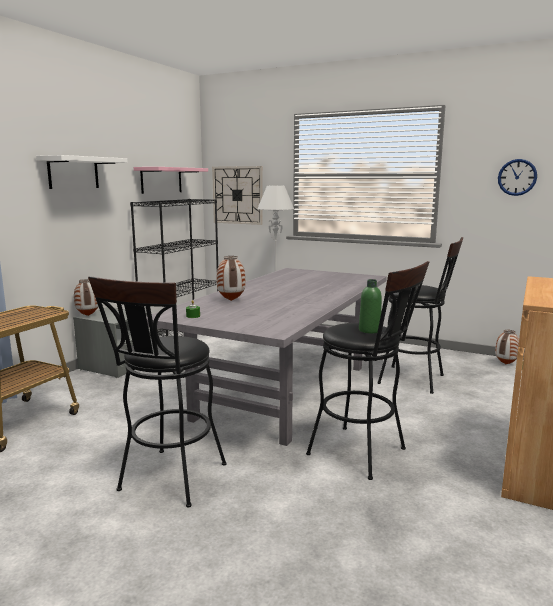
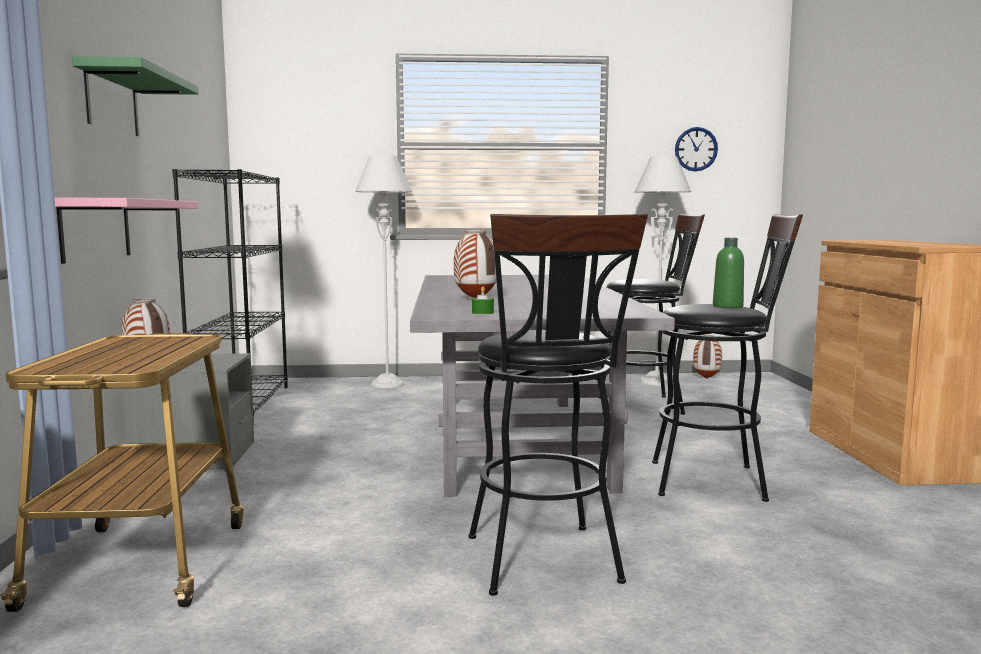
camera: 30 degrees left, 5 degrees down
(73, 173) = (112, 101): white shelf -> green shelf
(161, 180) = (196, 140): pink shelf -> pink shelf (95, 229)
(237, 195) = (299, 175): wall clock -> none
(458, 360) = (656, 382): none -> grey floor lamp

